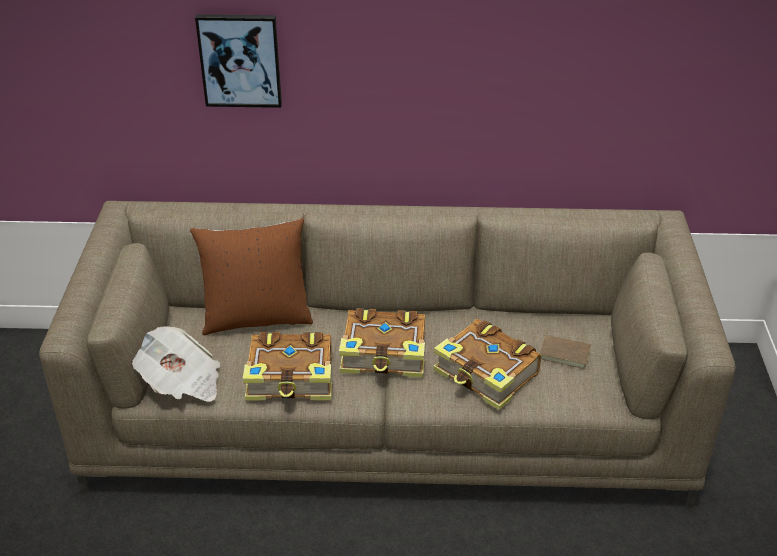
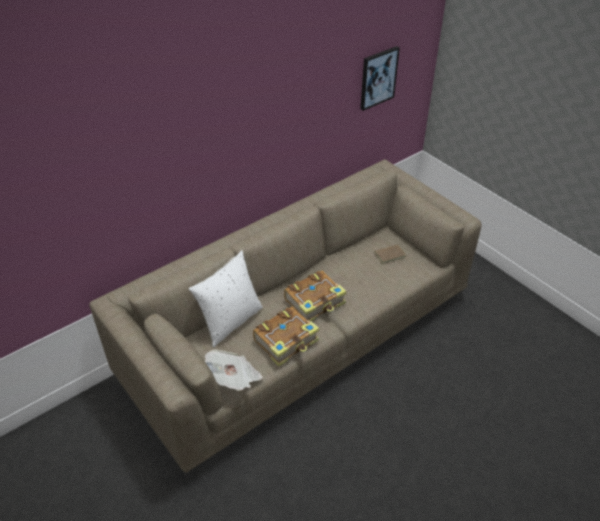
camera: 40 degrees left, 5 degrees up
(240, 60) = (163, 173): picture -> picture (378, 78)
(257, 318) = (230, 321): brown pillow -> white pillow
(486, 375) = (370, 284): book -> none

